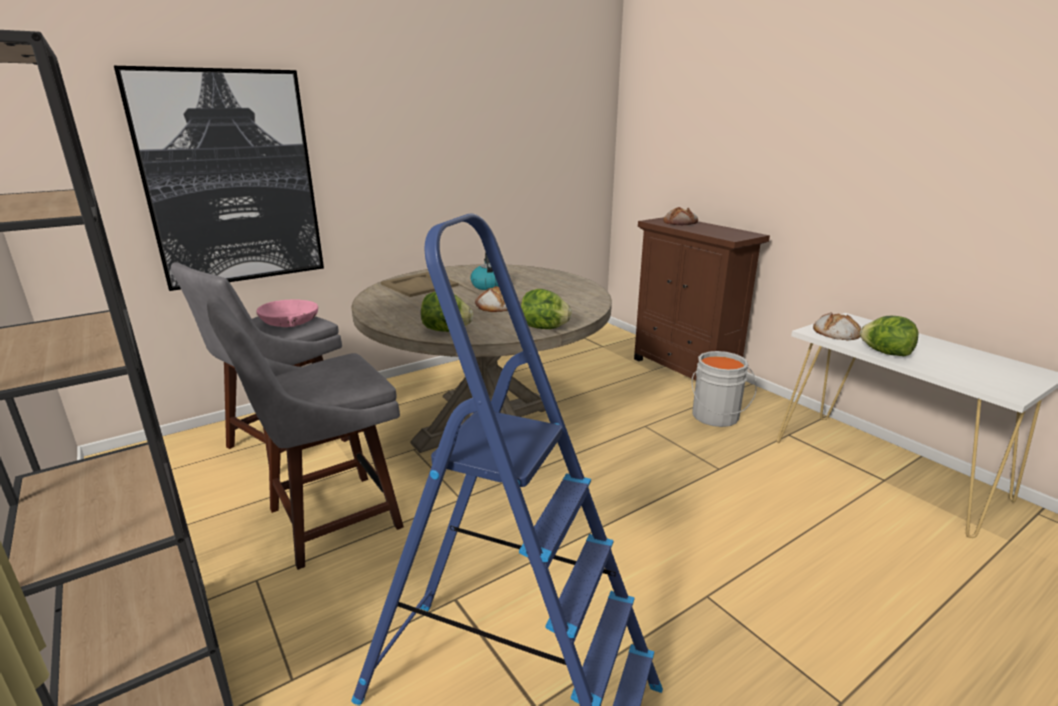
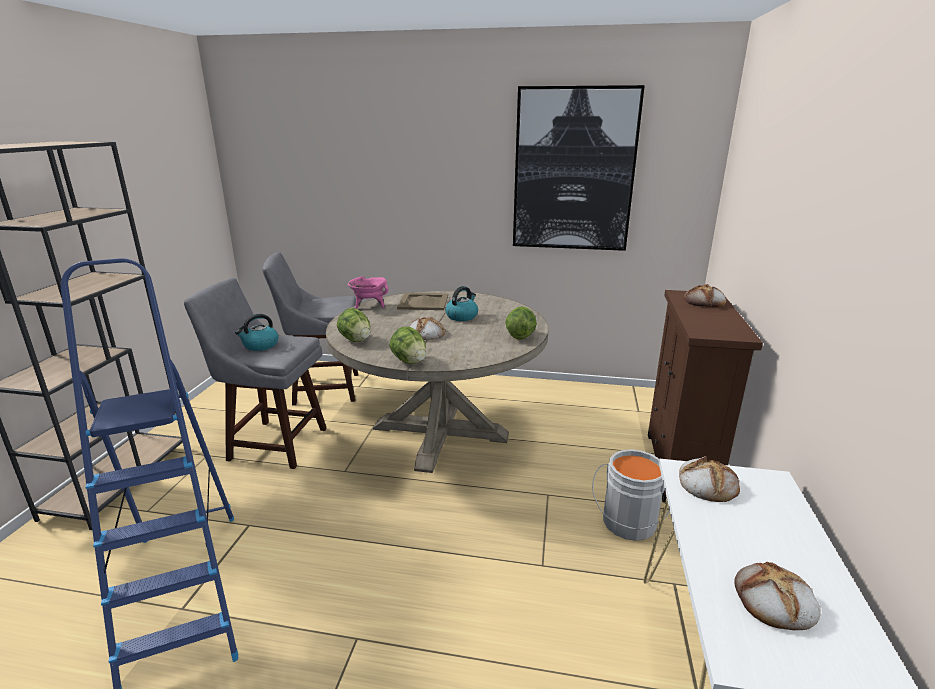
camera: 45 degrees right, 0 degrees up
(231, 179) = (339, 202): picture -> picture (573, 171)
(290, 321) = (332, 306): pink bowl -> none
(308, 381) = (260, 345): none -> kettle
(372, 302) = (369, 306): none -> pink cooking pot
(885, 353) = (704, 531): lettuce -> lettuce (520, 336)
(964, 365) = (774, 601): none -> bread

